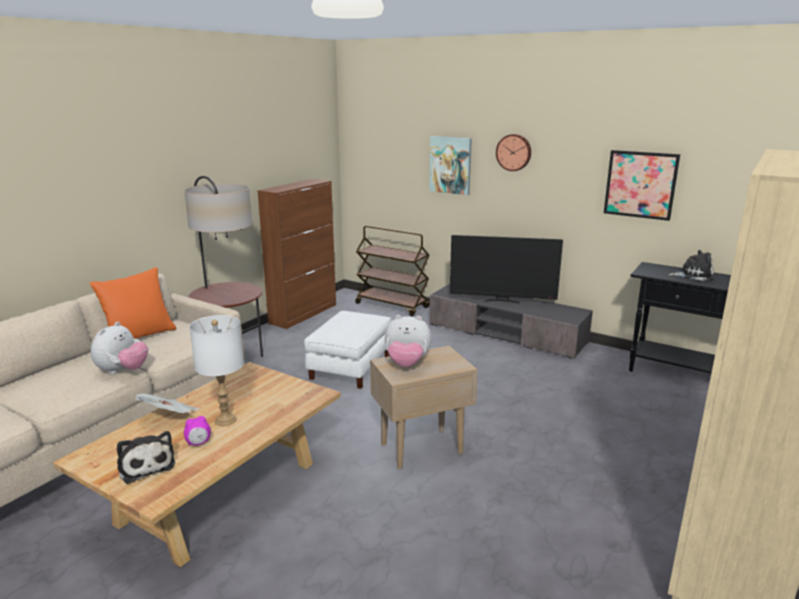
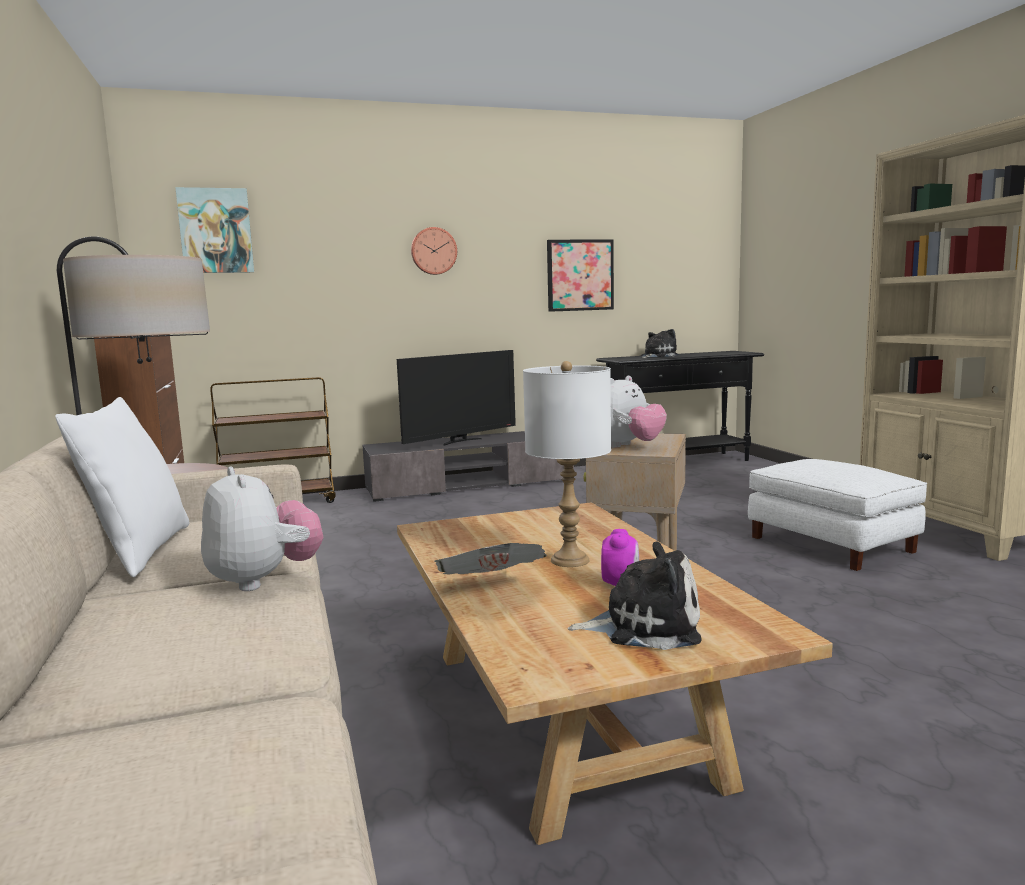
camera: 50 degrees left, 10 degrees down
(139, 337) = (139, 551): orange pillow -> white pillow
(350, 367) = (381, 557): white ottoman -> white ottoman (829, 544)
(450, 165) = (343, 276): picture -> picture (216, 231)

